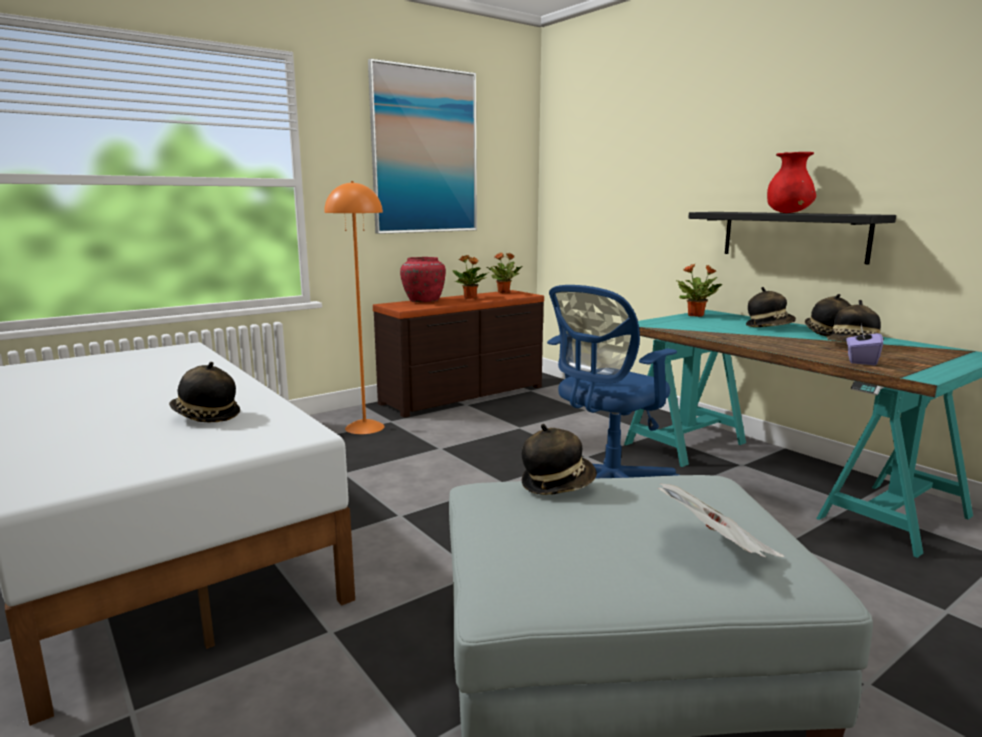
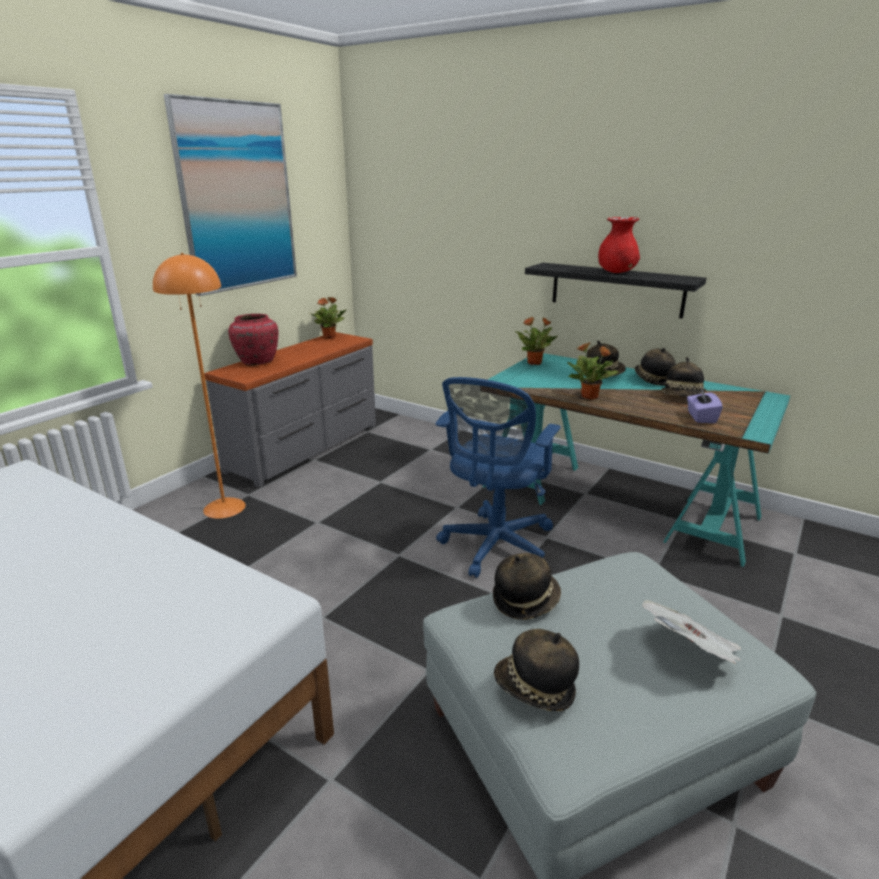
camera: 20 degrees left, 10 degrees up
(205, 416) = (139, 597): hat -> hat (535, 689)
(464, 395) = (306, 447): brown dresser -> grey dresser
(470, 298) = (302, 350): potted plant -> potted plant (590, 397)

